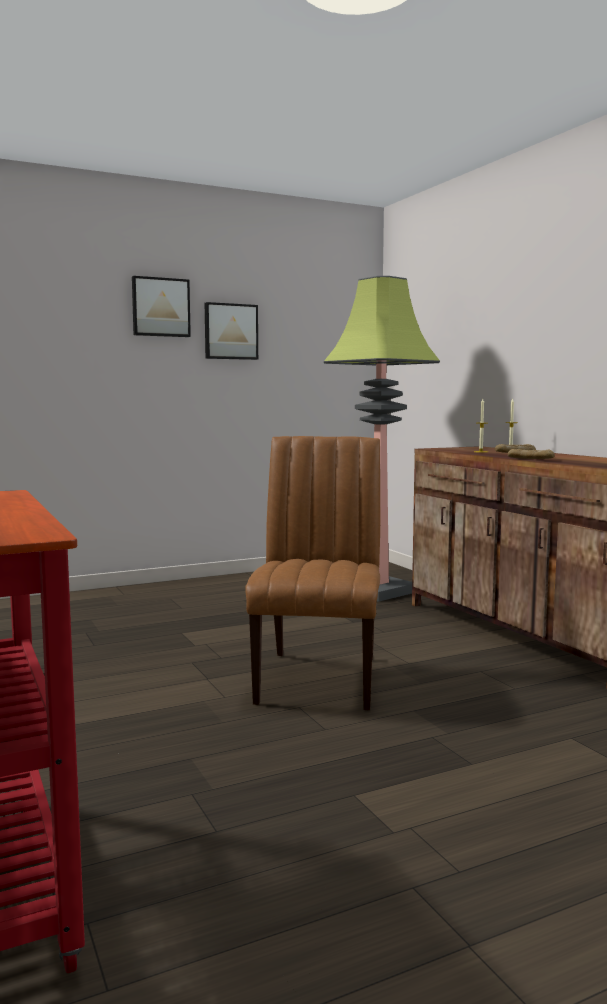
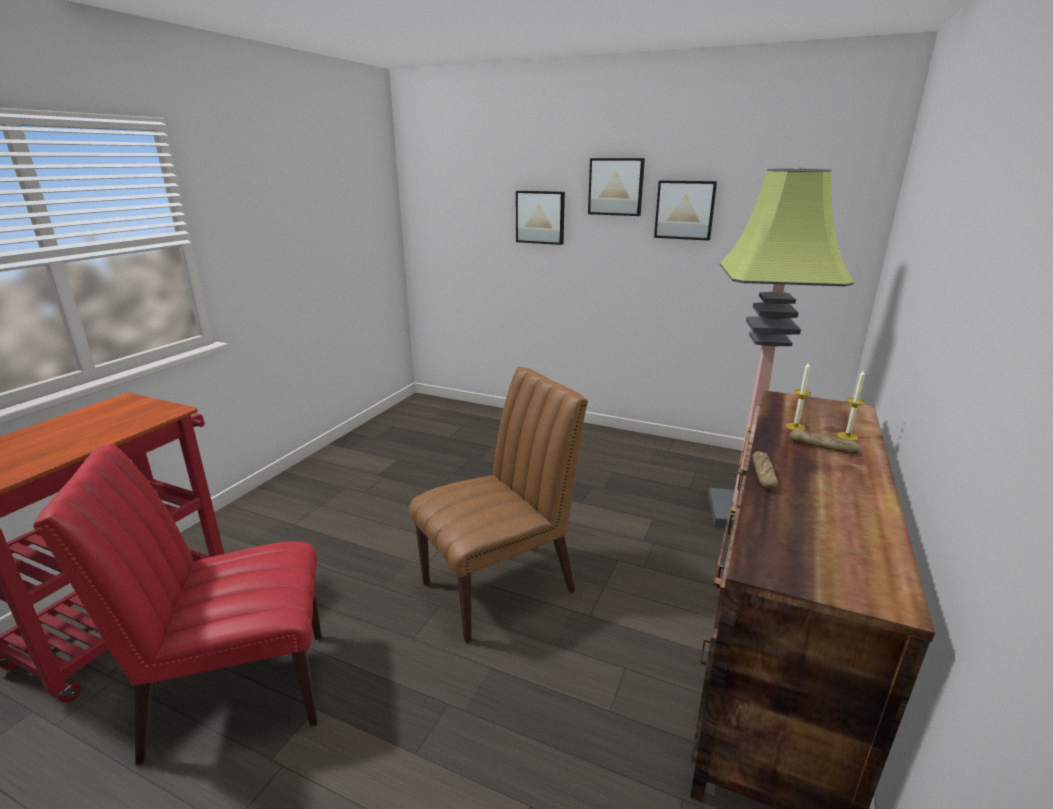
camera: 50 degrees right, 15 degrees up
(73, 339) = (540, 217): none -> picture
(265, 831) = (241, 692): none -> red chair

